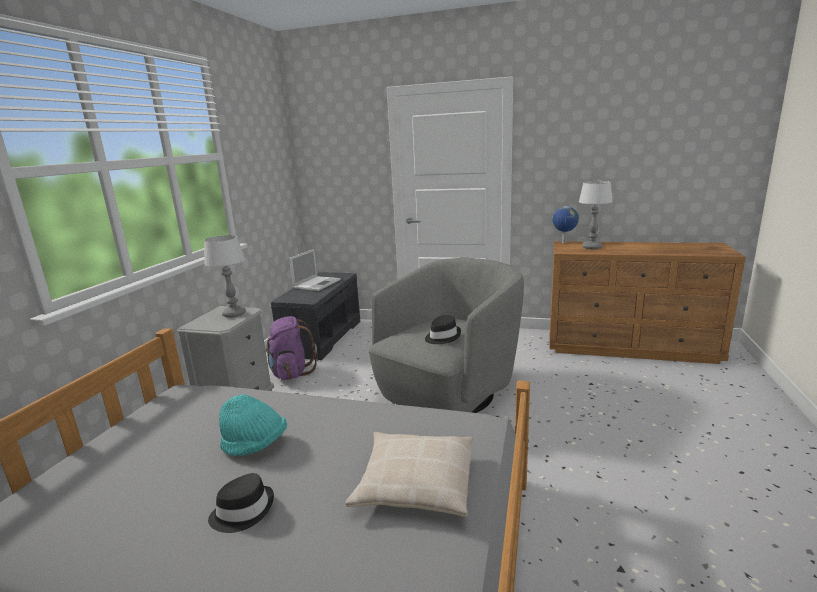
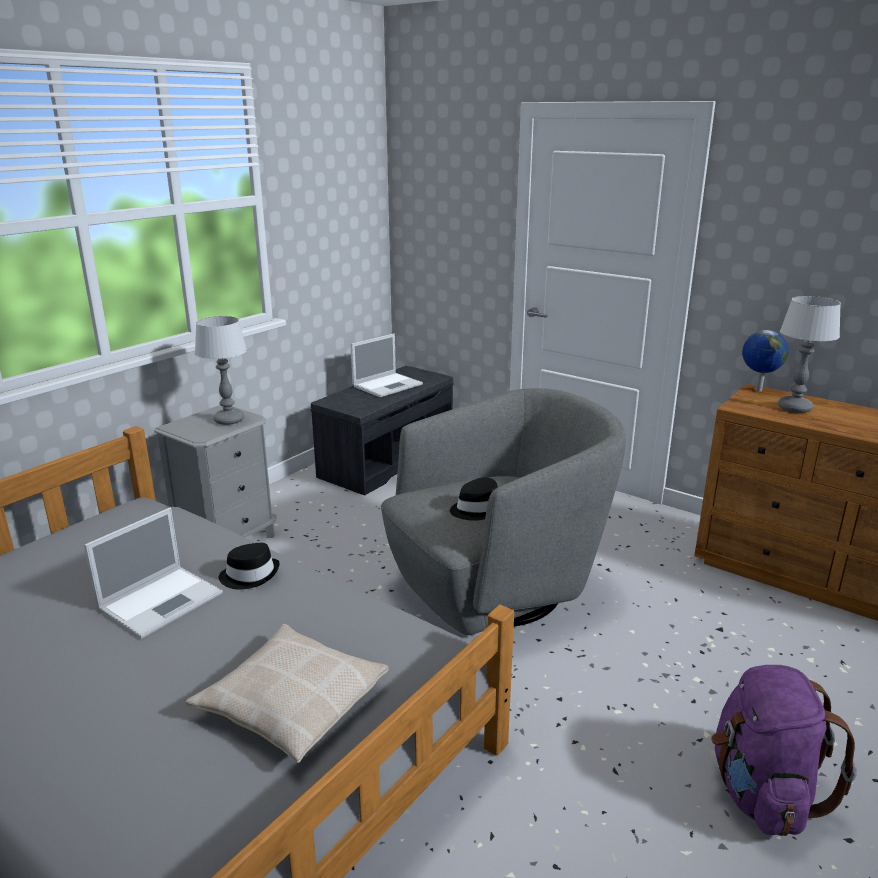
camera: 20 degrees right, 5 degrees up
(243, 511) = (99, 675): black hat -> black hat (250, 575)
(255, 445) = (162, 600): turquoise hat -> laptop
(291, 373) = (316, 505): purple backpack -> purple backpack (762, 793)

